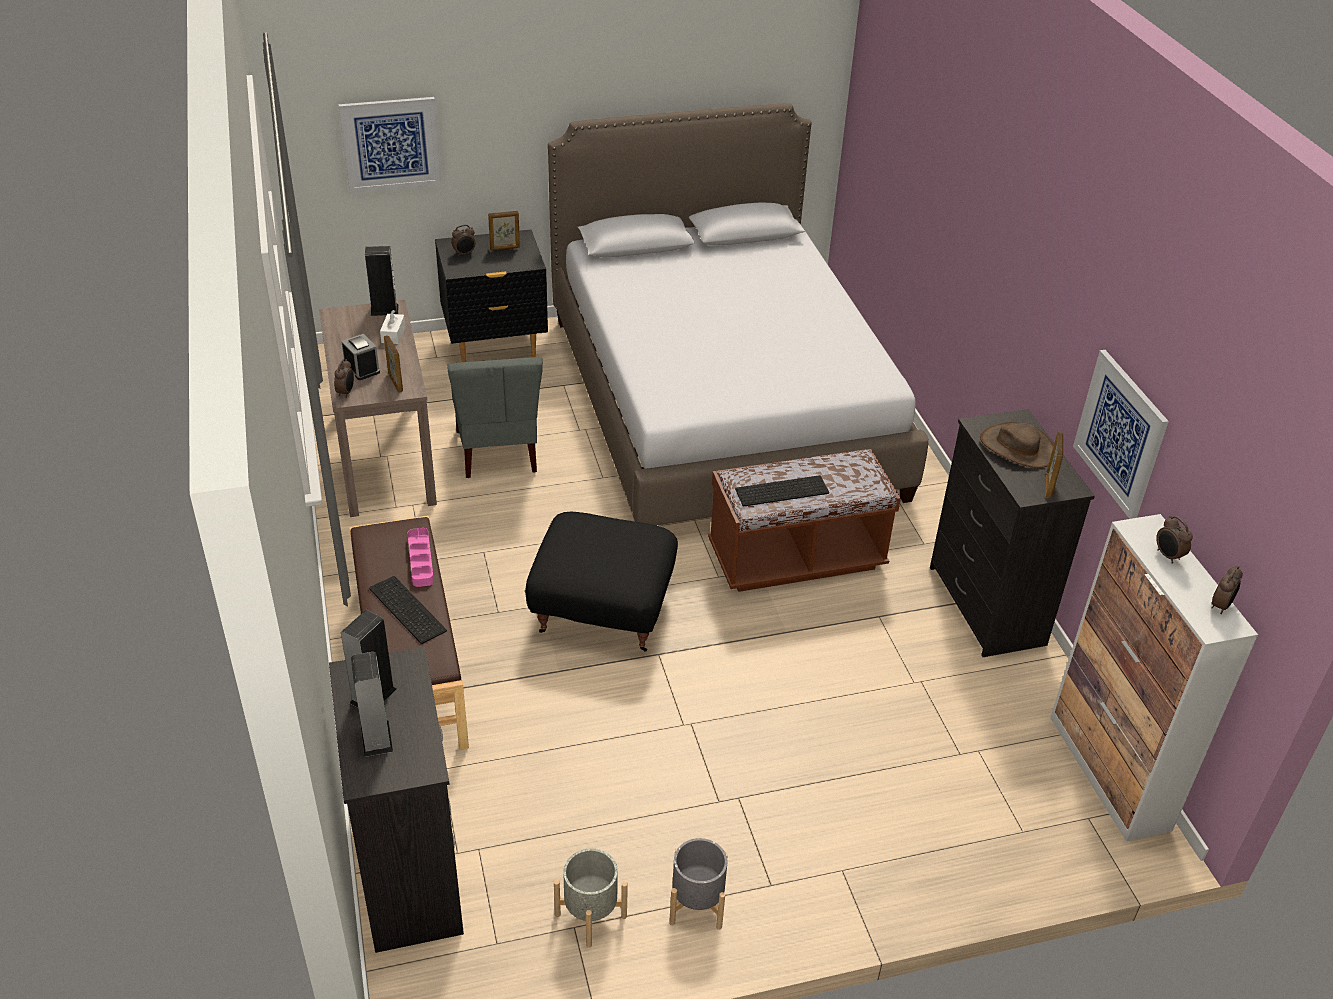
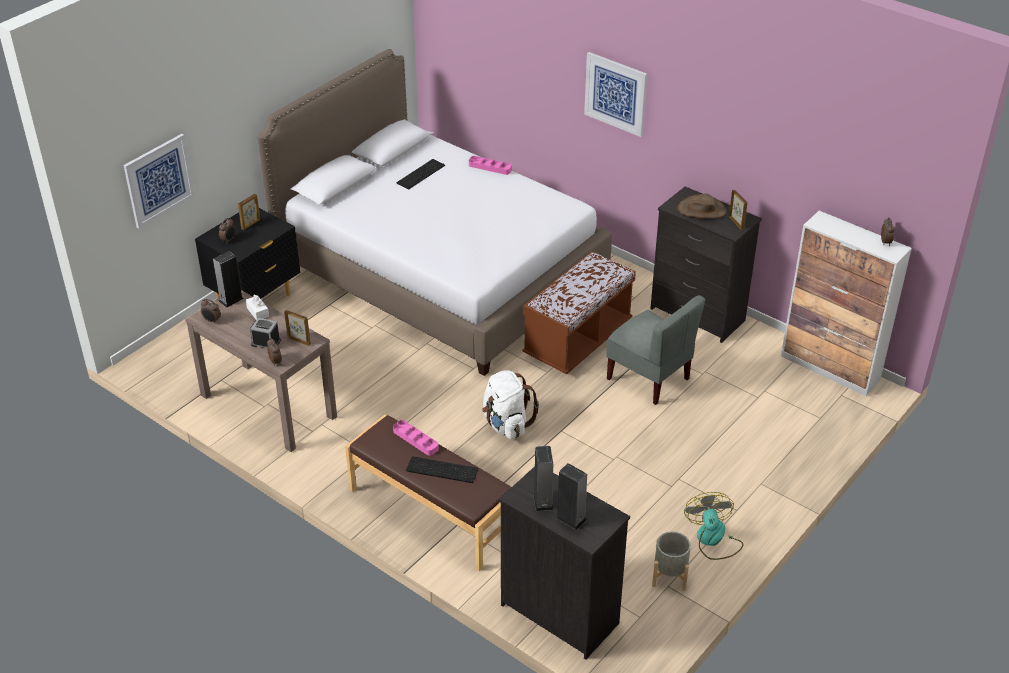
camera: 35 degrees left, 0 degrees up
(498, 451) = (337, 365): grey chair -> grey chair (649, 378)
(603, 612) = (506, 424): black ottoman -> white backpack
(697, 905) = (713, 540): grey planter -> fan
(782, 490) = (574, 296): keyboard -> keyboard (420, 173)
(833, 296) = (490, 167): none -> pink tray
(1120, 434) = (769, 177): picture -> picture (615, 93)
(1168, 556) = (842, 229): alarm clock -> alarm clock (212, 321)

